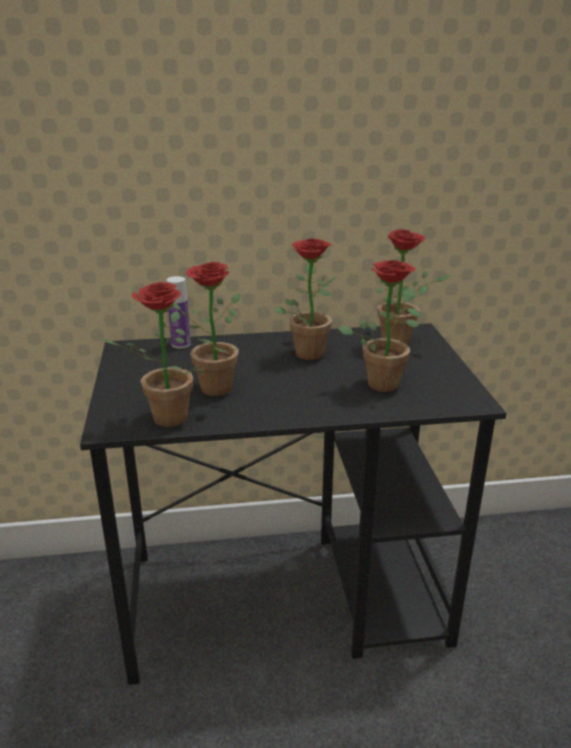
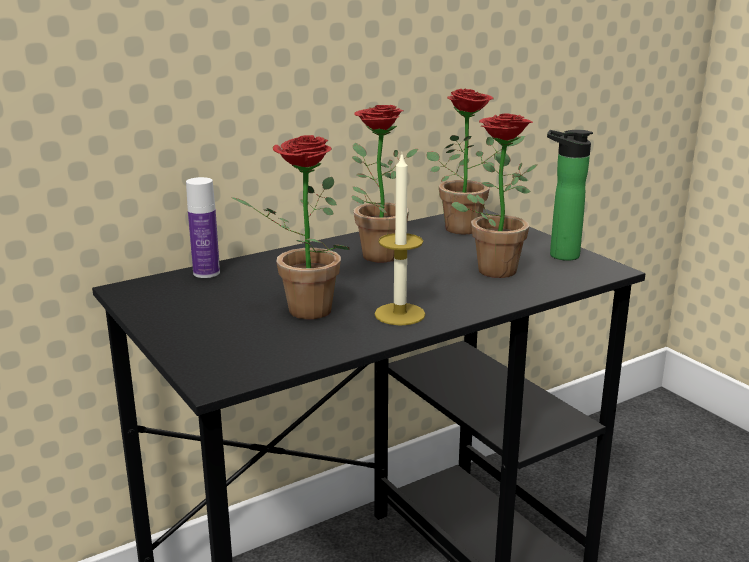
camera: 25 degrees left, 5 degrees down
(163, 420) = (281, 356): potted plant -> none
(273, 406) = (399, 314): none -> candle
(448, 381) = (559, 255): none -> bottle

